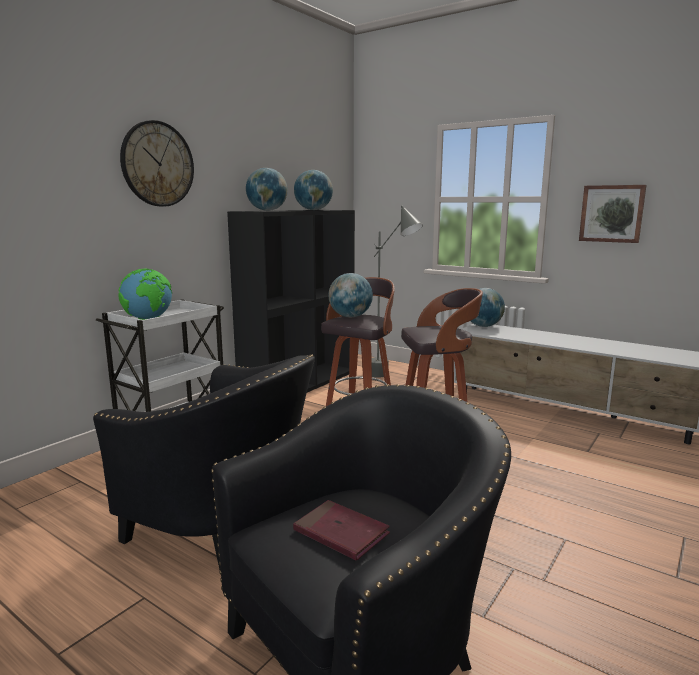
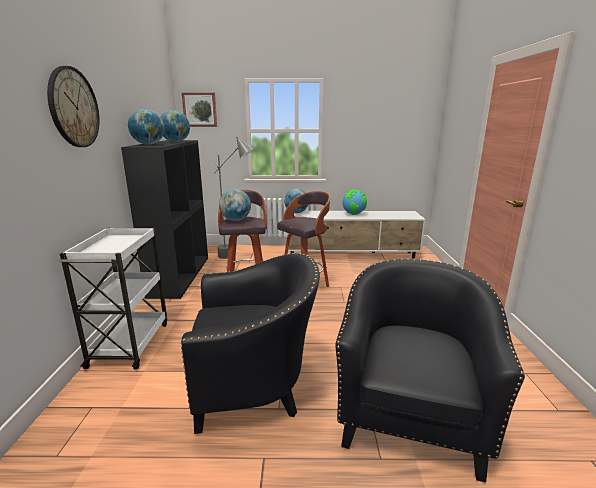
camera: 35 degrees left, 5 degrees up
(149, 319) = (106, 251): globe -> globe (354, 214)
(341, 533) = (417, 354): red book -> none
(611, 213) = (359, 139): picture -> picture (200, 109)

